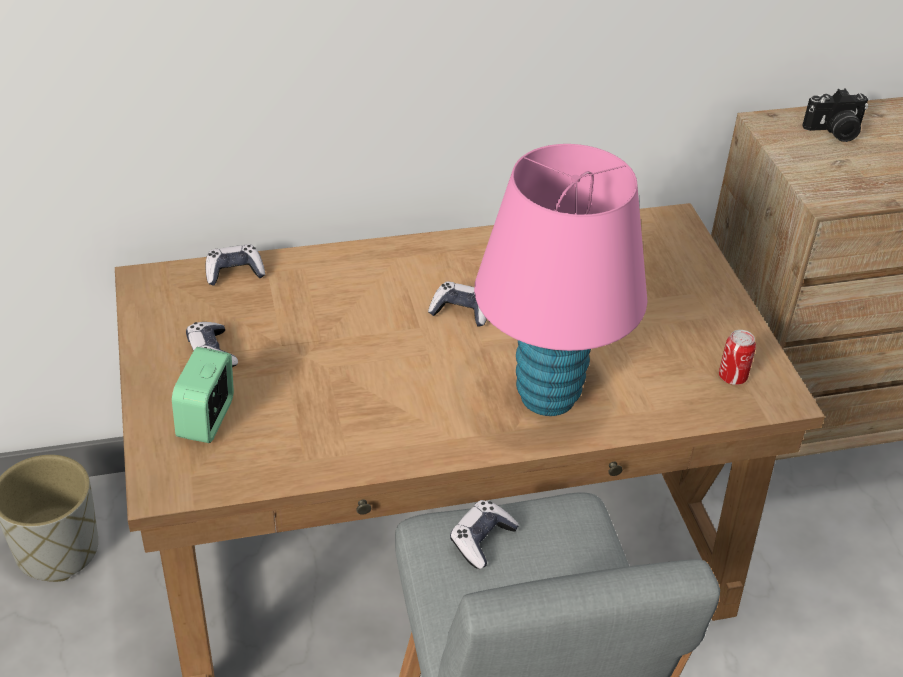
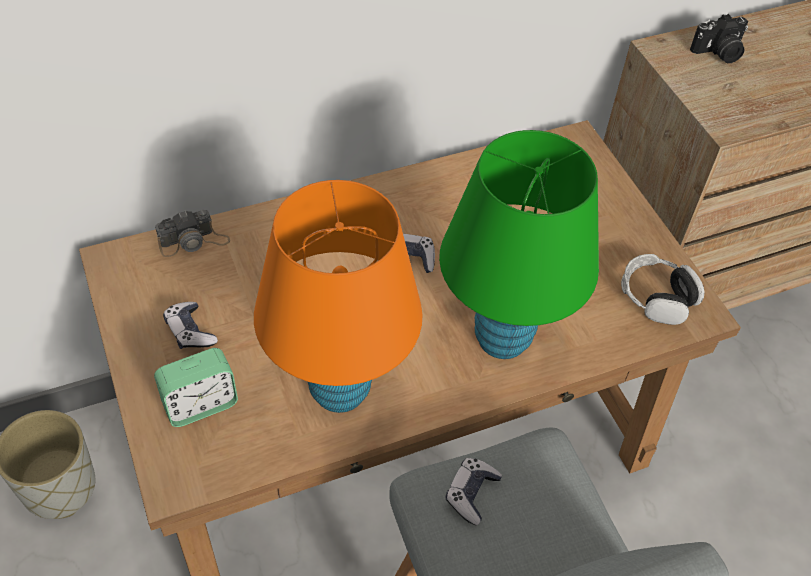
camera: 10 degrees left, 10 degrees up
(207, 419) = (200, 404): alarm clock -> alarm clock turned 120 degrees counterclockwise
(234, 272) = (193, 241): game controller -> camera
(358, 424) = (340, 390): none -> orange table lamp
(547, 396) = (502, 338): pink table lamp -> green table lamp
(732, 377) = (656, 297): can -> headphones

